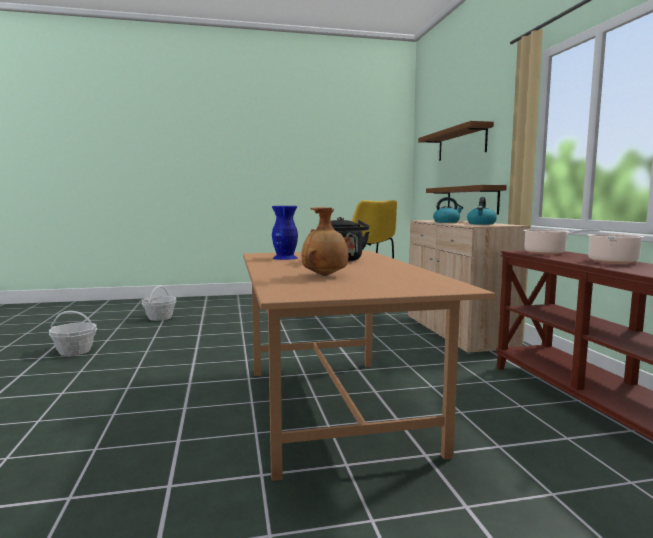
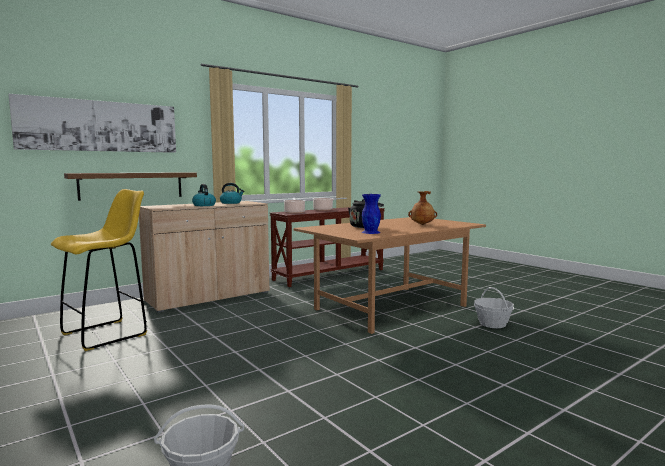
camera: 115 degrees left, 0 degrees up
(75, 351) = (435, 447): basket -> basket (492, 324)
(461, 144) = (100, 126): brown shelf -> picture

